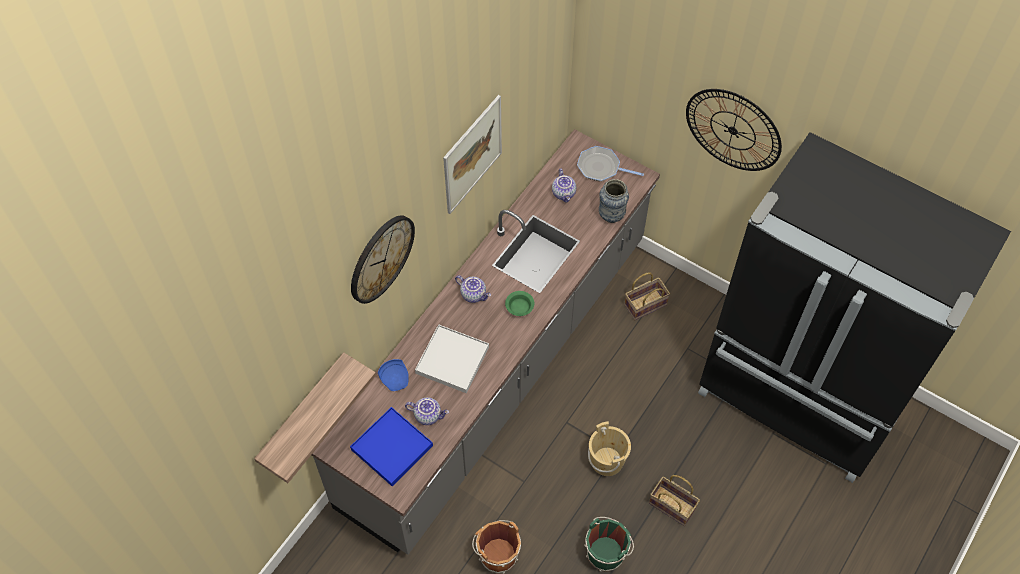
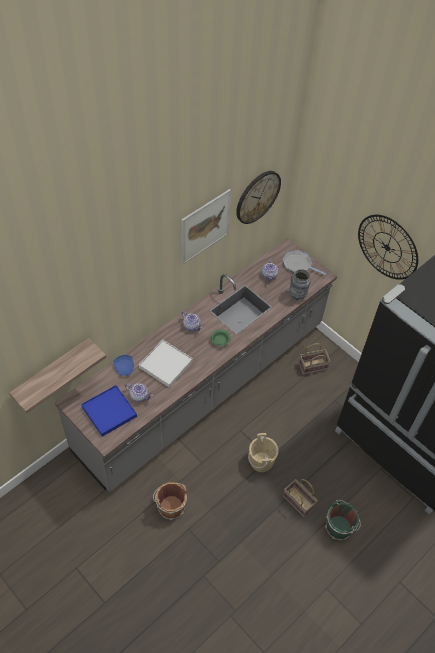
camera: 10 degrees right, 5 degrees down
(381, 258) = (125, 277): wall clock -> wall clock (257, 196)
(606, 552) = (245, 522): green bucket -> green bucket (339, 527)

